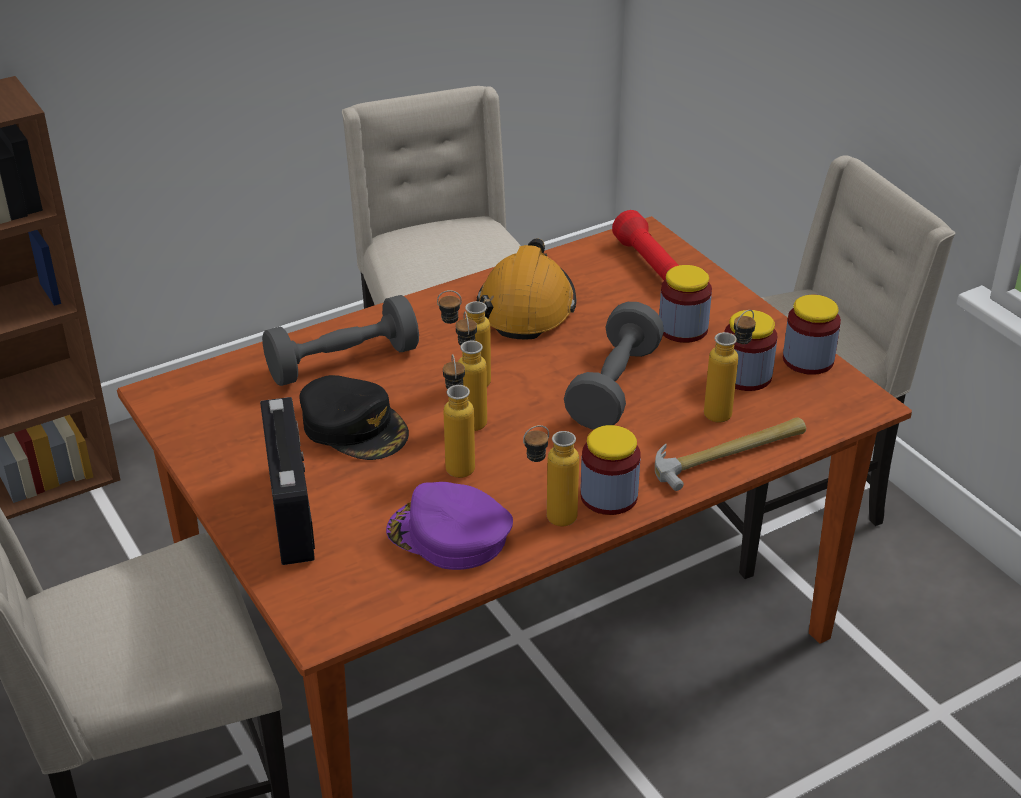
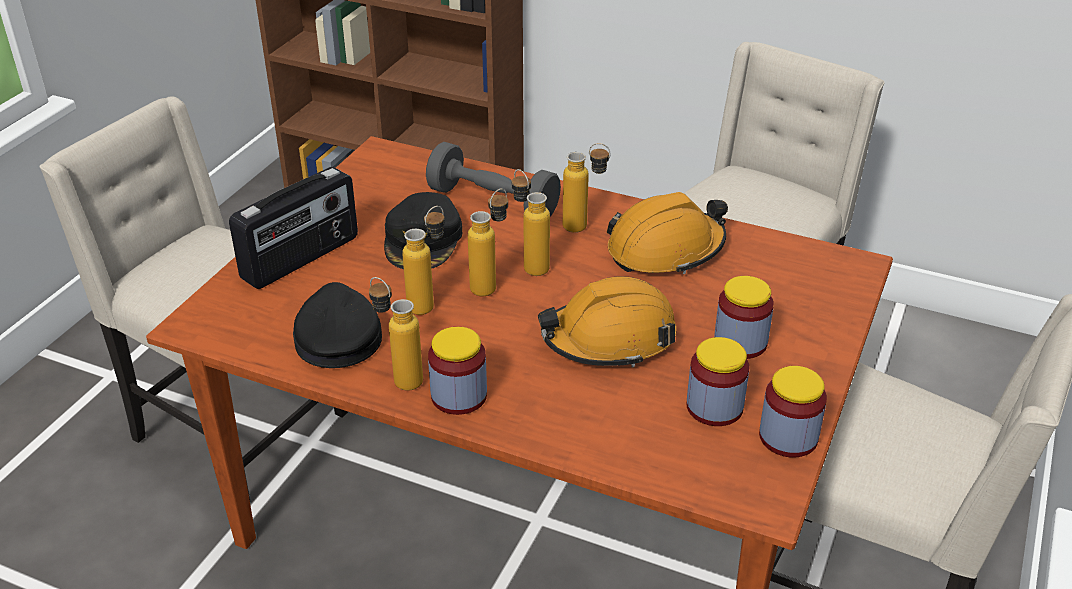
camera: 55 degrees right, 0 degrees up
(449, 535) = (337, 336): purple cap -> black cap
(614, 387) = (609, 339): grey dumbbell -> orange hard hat
(650, 265) = (812, 286): red flashlight -> none
(725, 410) = (648, 415): bottle -> bottle (584, 228)
(730, 454) = (586, 443): hammer -> none

